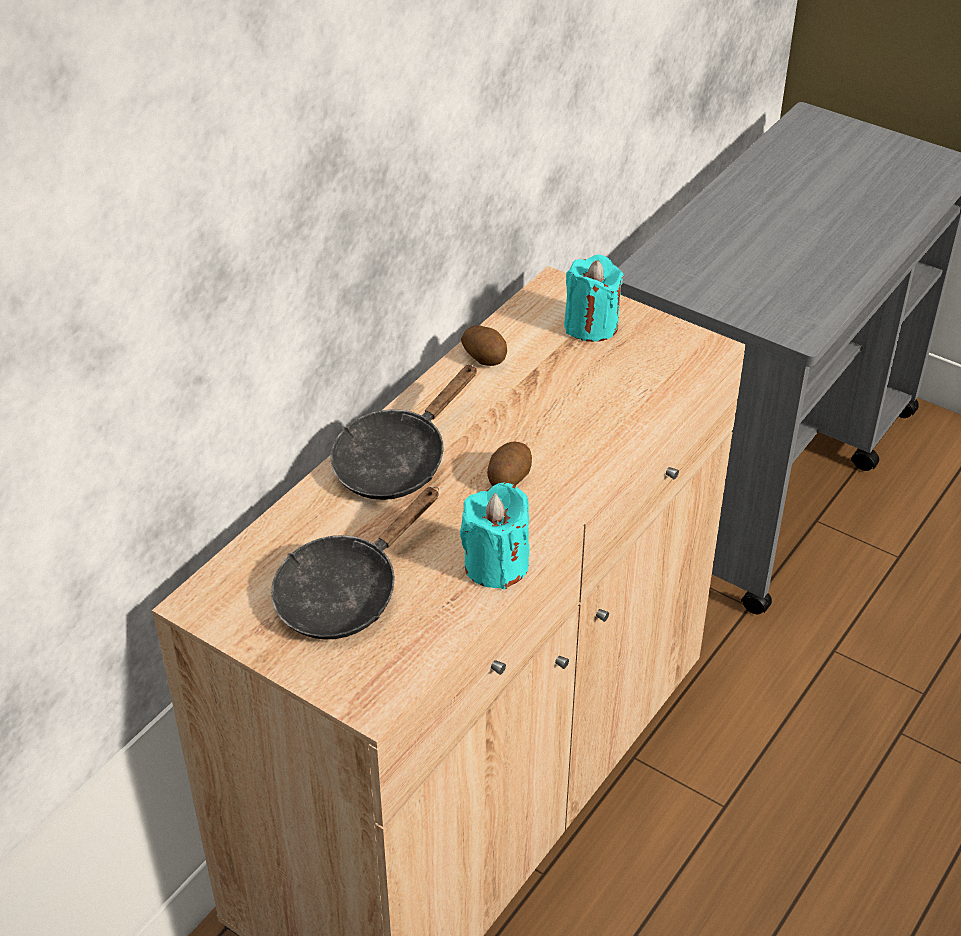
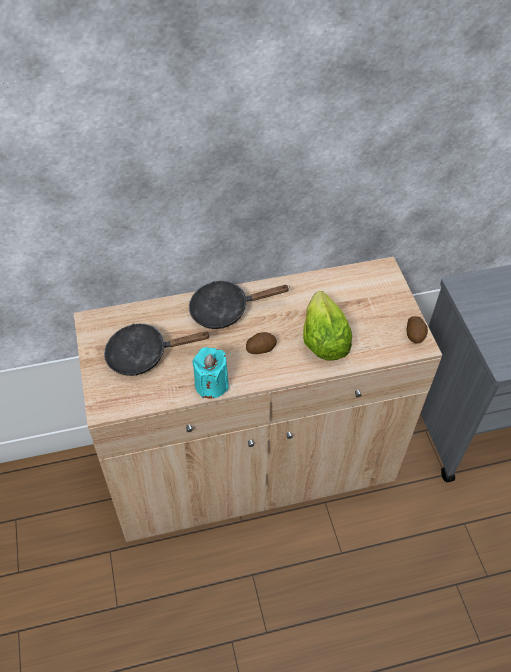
camera: 40 degrees right, 10 degrees up
(485, 357) = (314, 285): potato -> potato (415, 335)
(579, 415) = (323, 339): none -> lettuce
(591, 326) = (378, 299): turquoise candle -> none

